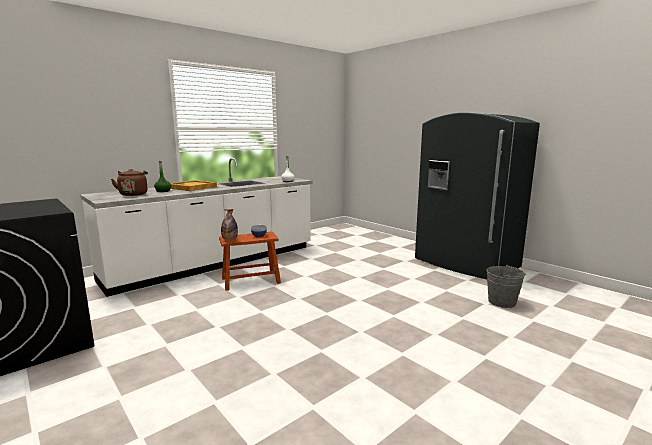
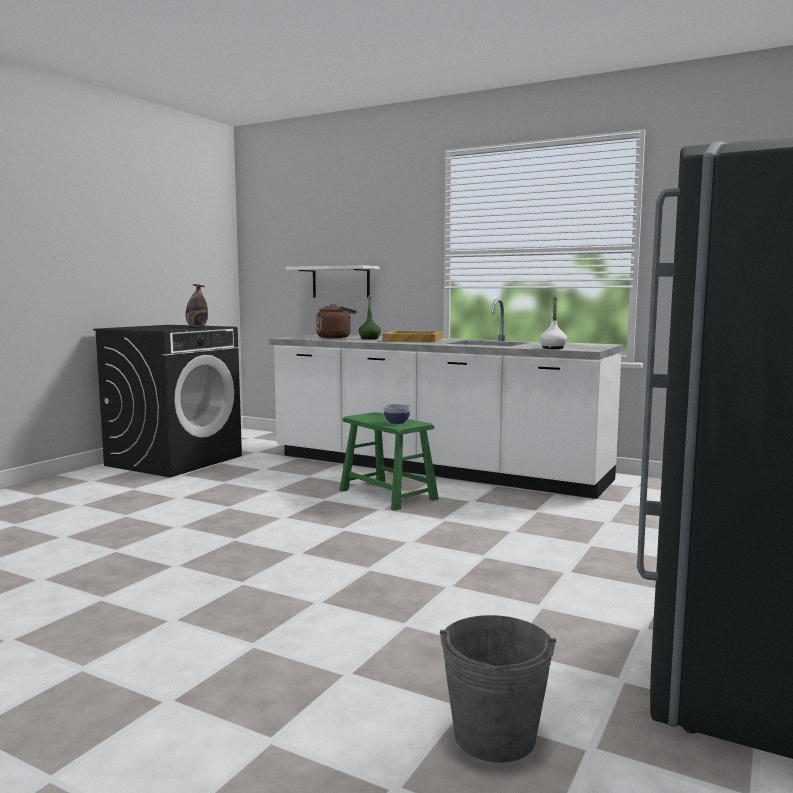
camera: 70 degrees right, 5 degrees down
(81, 150) = (341, 282): none -> white shelf
(229, 240) = (360, 416): bottle -> bottle (197, 327)
(250, 280) = (387, 494): brown stool -> green stool

